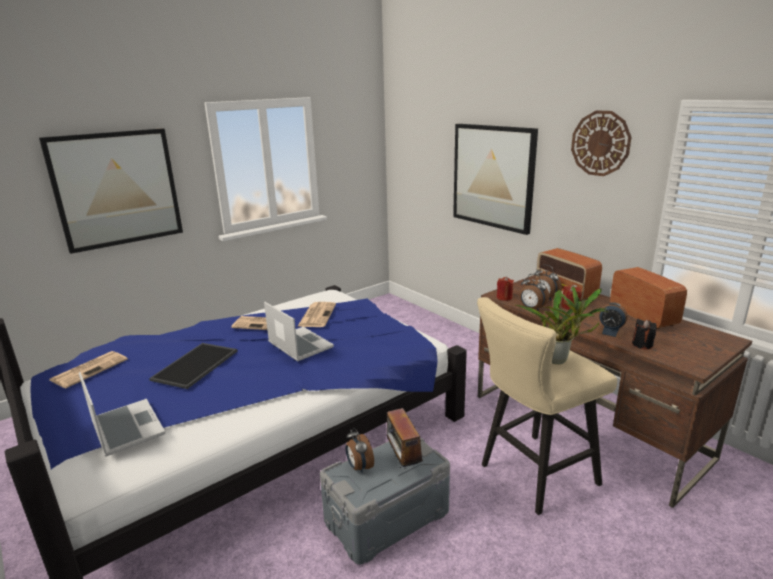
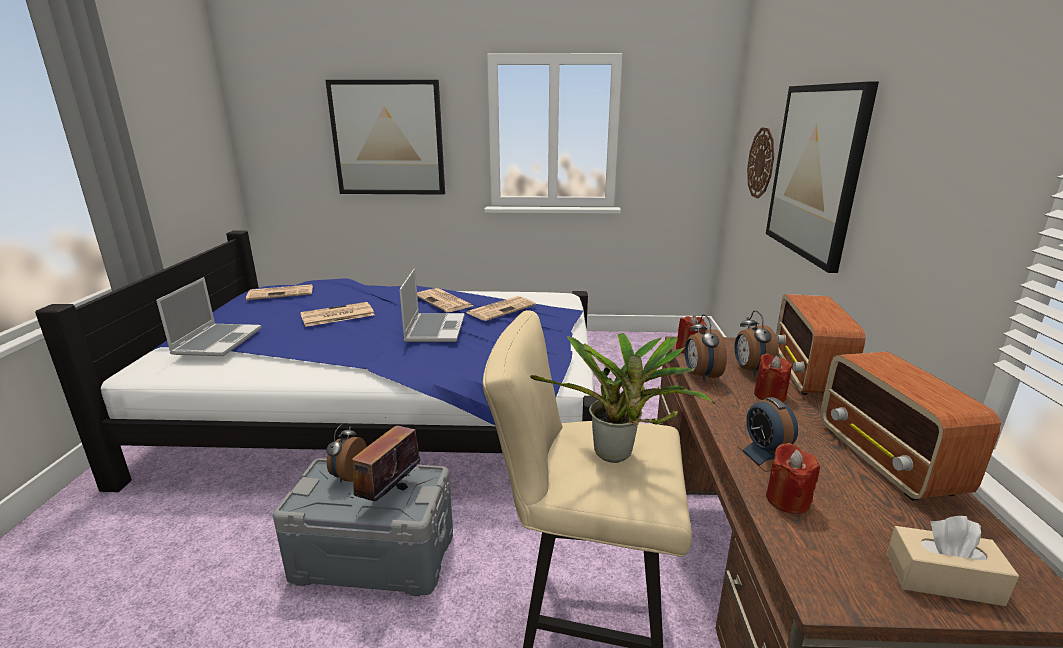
camera: 40 degrees right, 0 degrees up
(196, 366) = (336, 315): tray -> newspaper
(600, 143) = (959, 100): wall clock -> wall clock (761, 163)
(642, 316) = (887, 460): radio -> radio turned 150 degrees clockwise
(642, 344) = (787, 500): black candle -> red candle
(708, 347) = (942, 579): none -> beige tissue box

